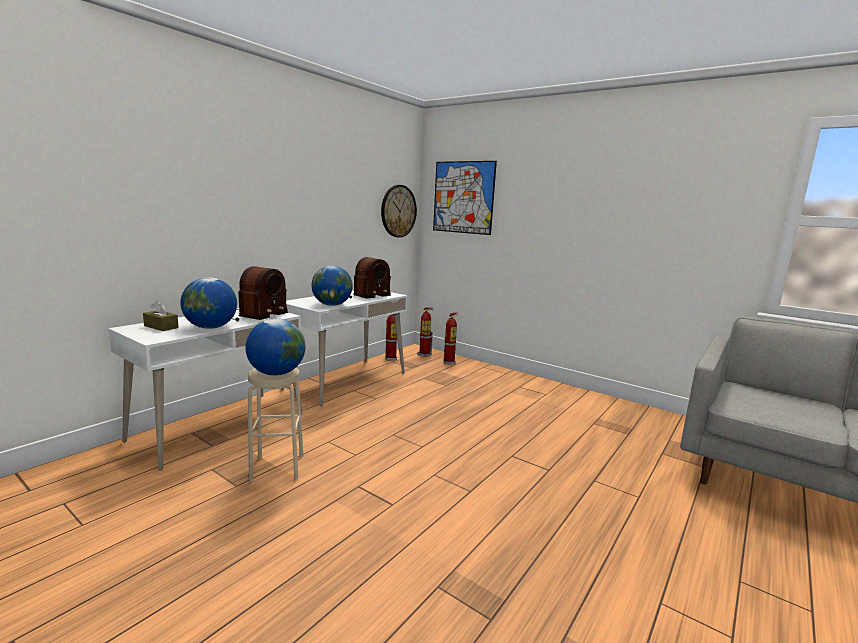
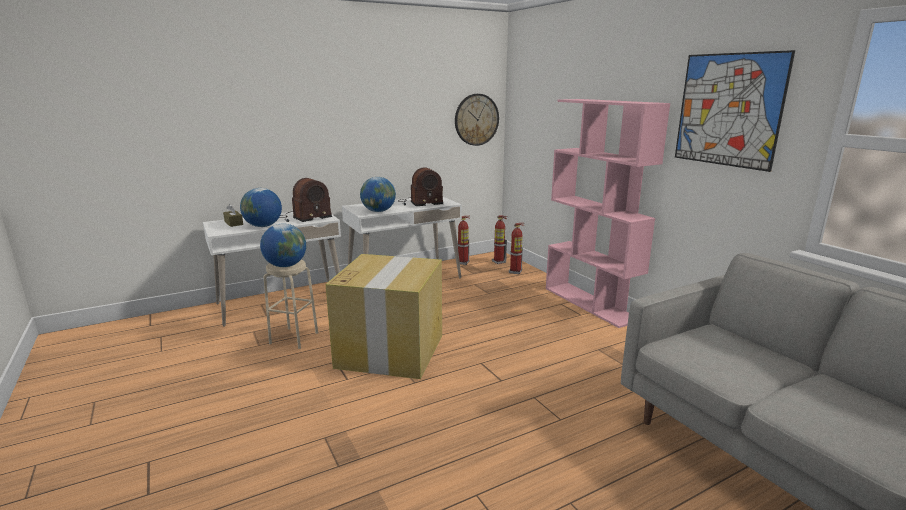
camera: 25 degrees right, 5 degrees up
(409, 460) = (391, 350): none -> cardboard box
(463, 197) = (537, 104): picture -> picture (728, 110)
(543, 383) = (591, 304): none -> pink bookcase

